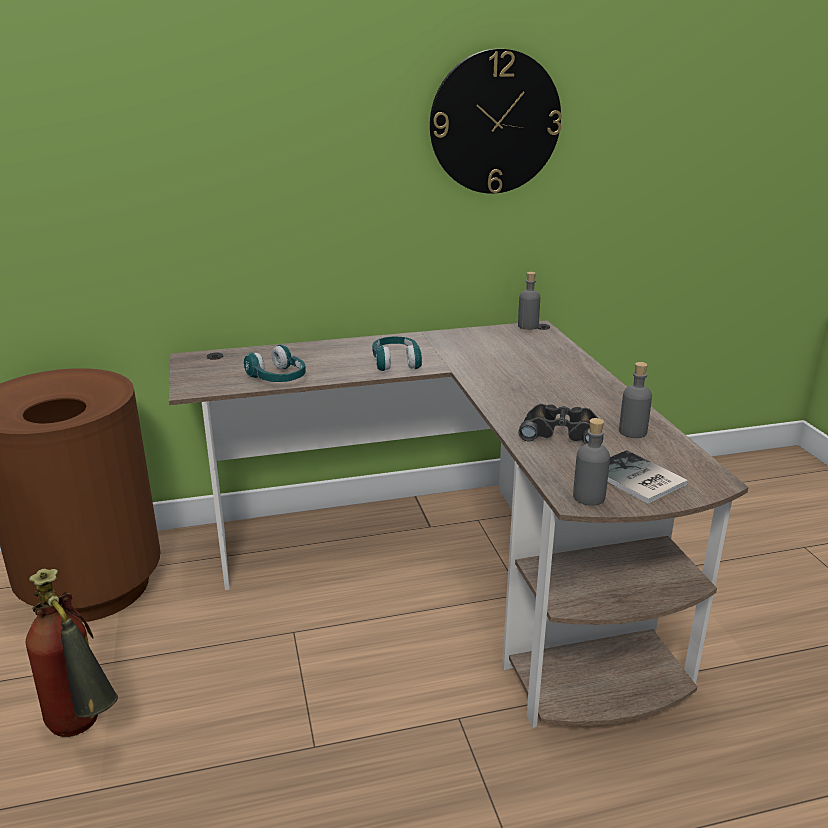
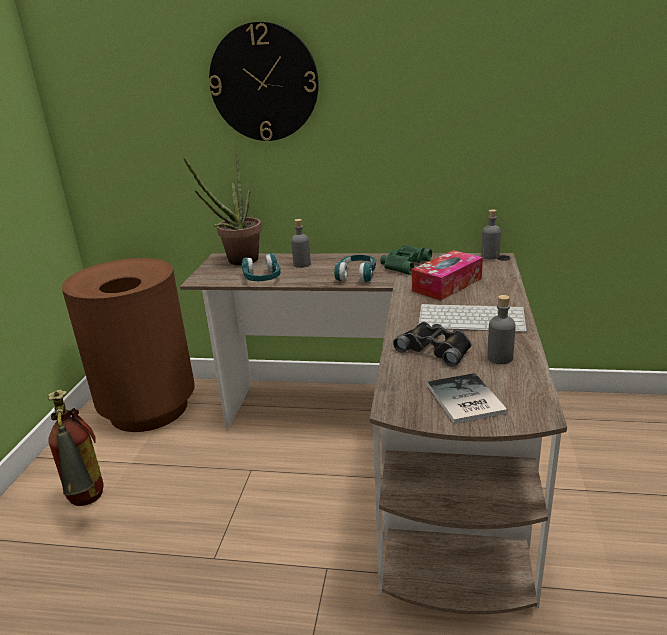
camera: 25 degrees right, 0 degrees up
(223, 361) = (238, 262): none -> potted plant
(440, 344) = (404, 264): none -> green binoculars
(495, 123) = (464, 80): wall clock -> wall clock (264, 83)
(509, 362) = (447, 285): none -> tissue box
(570, 395) = (472, 319): none -> keyboard
(588, 497) = (407, 408): grey bottle -> grey bottle (302, 264)

